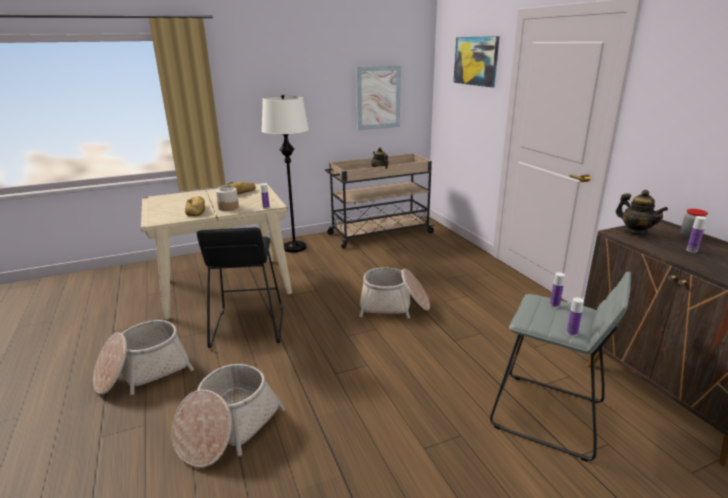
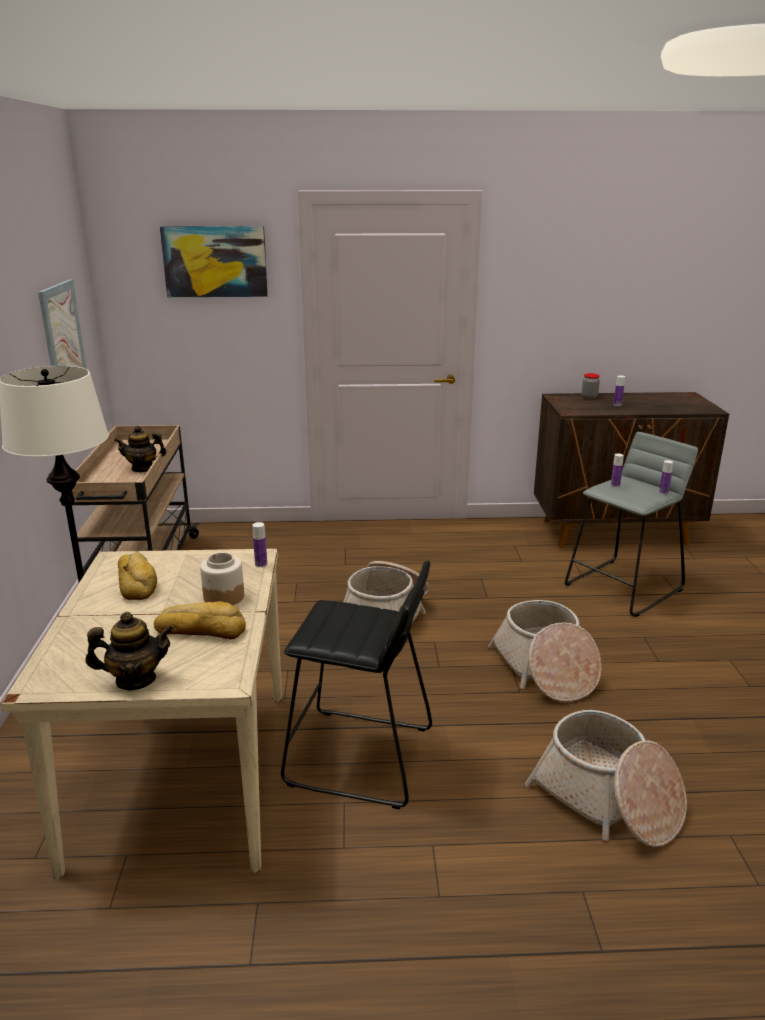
camera: 70 degrees left, 0 degrees up
(143, 372) = (437, 900): basket -> basket (545, 669)
(635, 232) = (572, 407): teapot -> teapot (135, 680)

